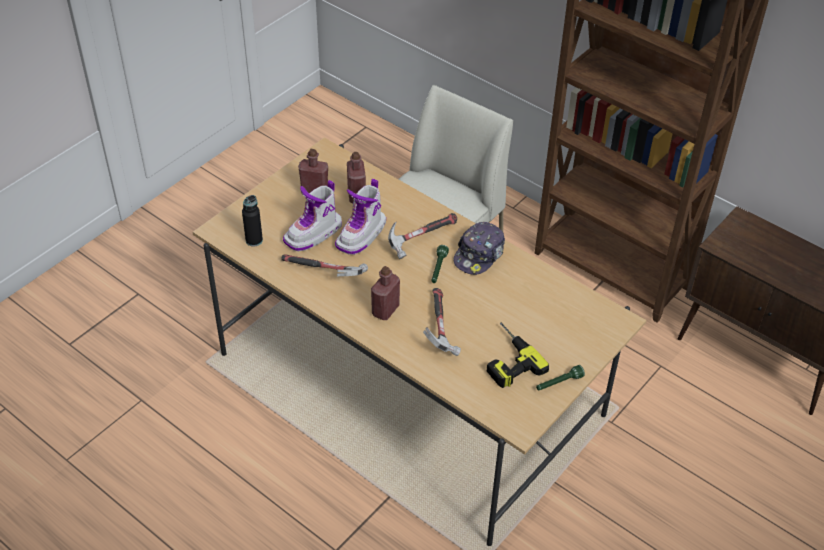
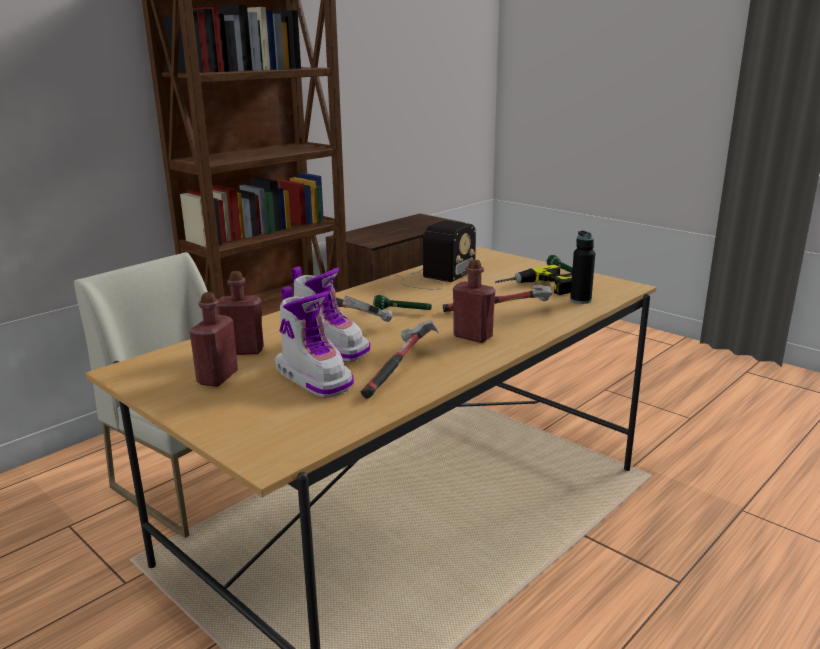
camera: 85 degrees left, 25 degrees down
(254, 240) = (311, 424): black bottle -> black bottle (580, 300)
(479, 255) = (383, 294): cap -> none
(529, 287) = (436, 277): none -> radio

